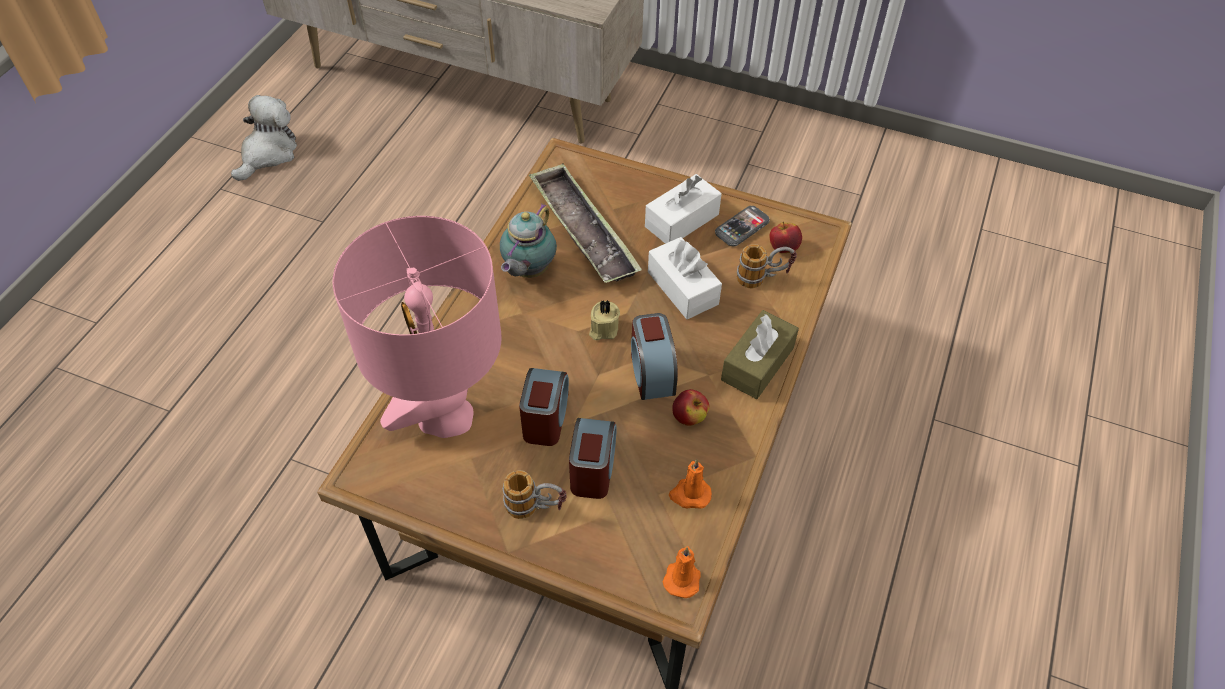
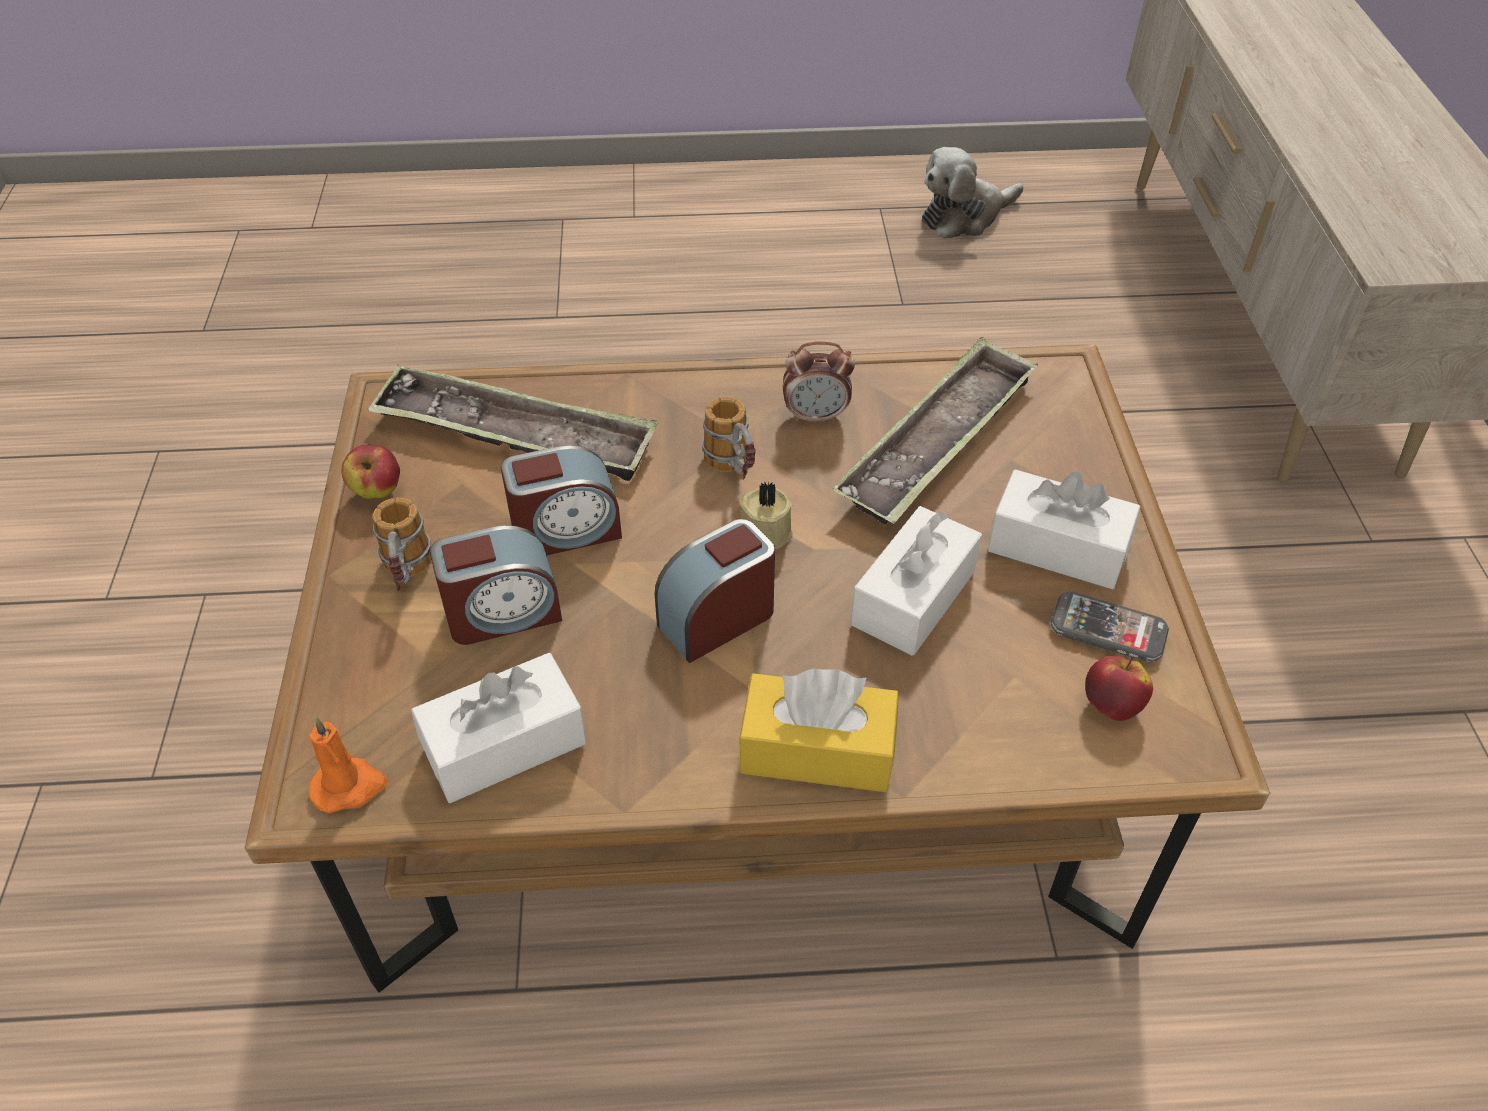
camera: 65 degrees right, 5 degrees down
(268, 154) = (964, 216): plush toy -> plush toy turned 150 degrees clockwise
(445, 417) = (515, 434): pink table lamp -> tray
(528, 271) = (816, 416): teapot -> alarm clock
(689, 417) = (655, 695): apple -> apple (377, 491)
(689, 494) = (505, 745): orange candle -> white tissue box
(757, 364) = (817, 750): brown tissue box -> yellow tissue box
(763, 279) = (1015, 699): mug -> mug (734, 471)

